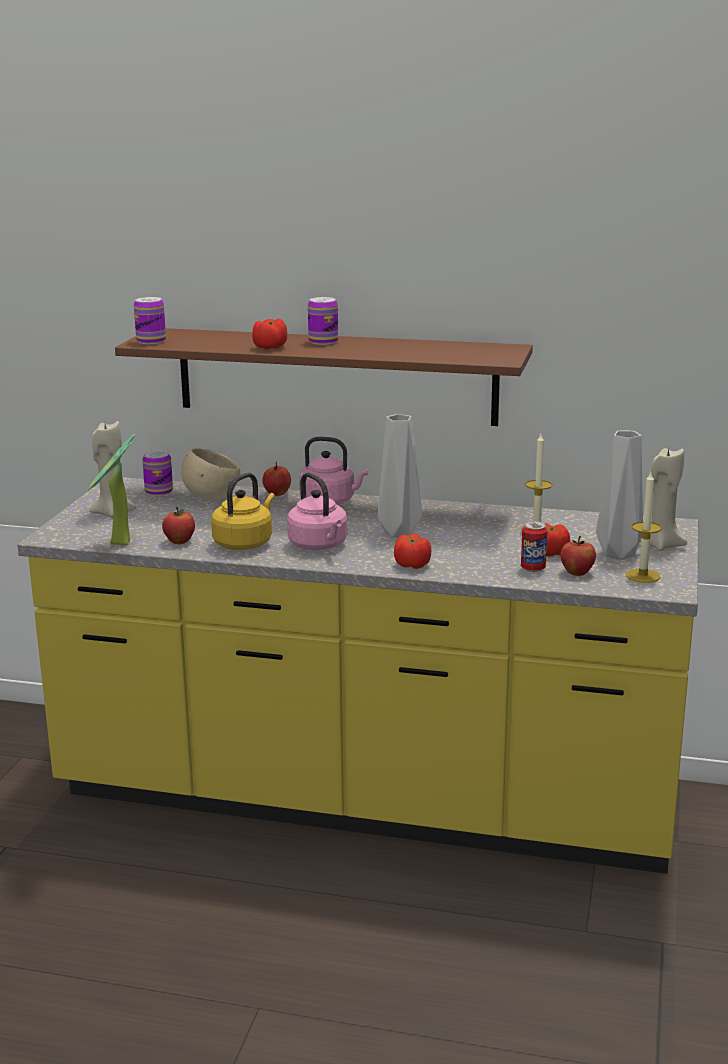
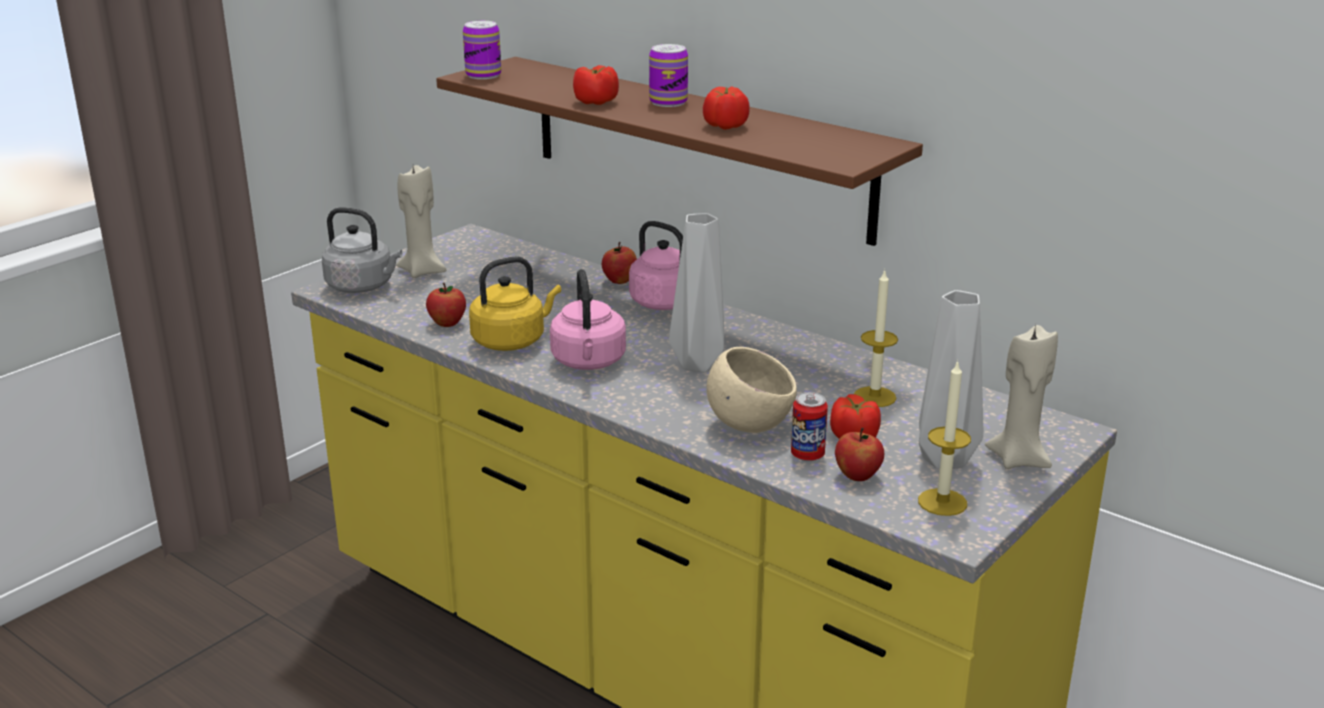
camera: 25 degrees right, 5 degrees up
(76, 530) = (363, 286): none -> grey kettle
(117, 545) = (382, 314): potted plant -> none
(159, 492) = (498, 253): can -> none
(211, 497) = (543, 272): beige bowl -> beige bowl (749, 425)
(412, 565) = (665, 415): tomato -> tomato (725, 126)

